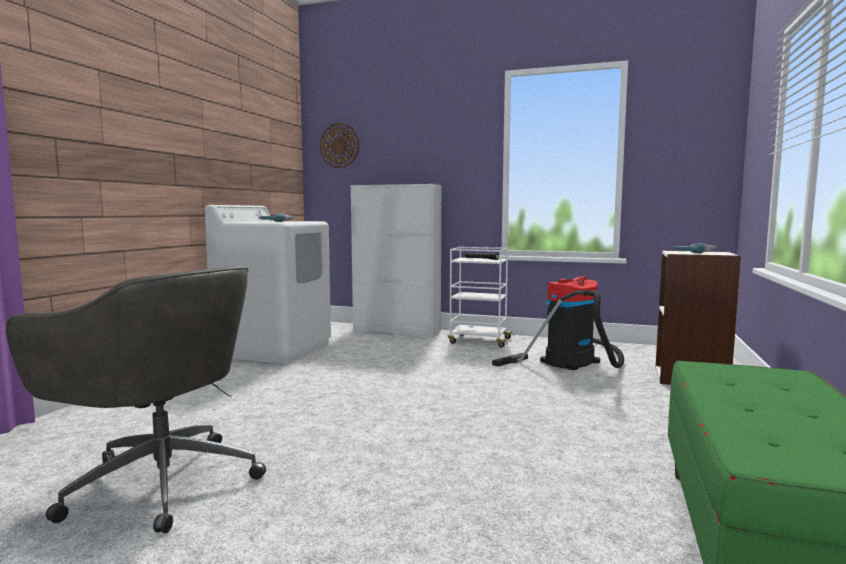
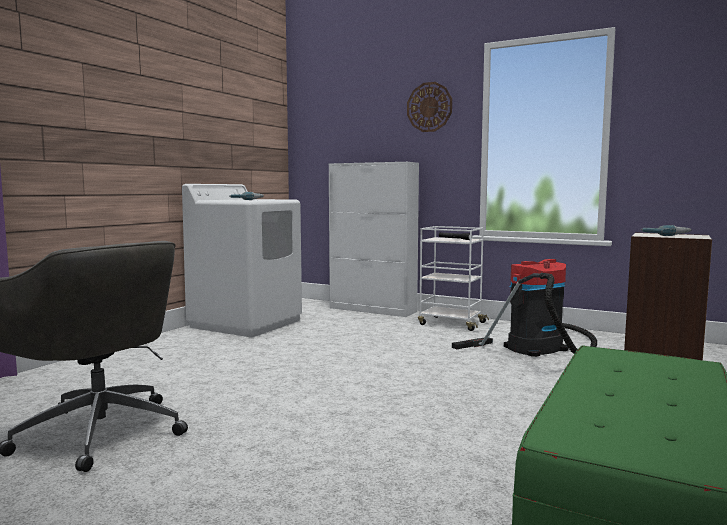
camera: 10 degrees right, 0 degrees up
(339, 145) = (322, 124): wall clock -> wall clock (429, 107)

